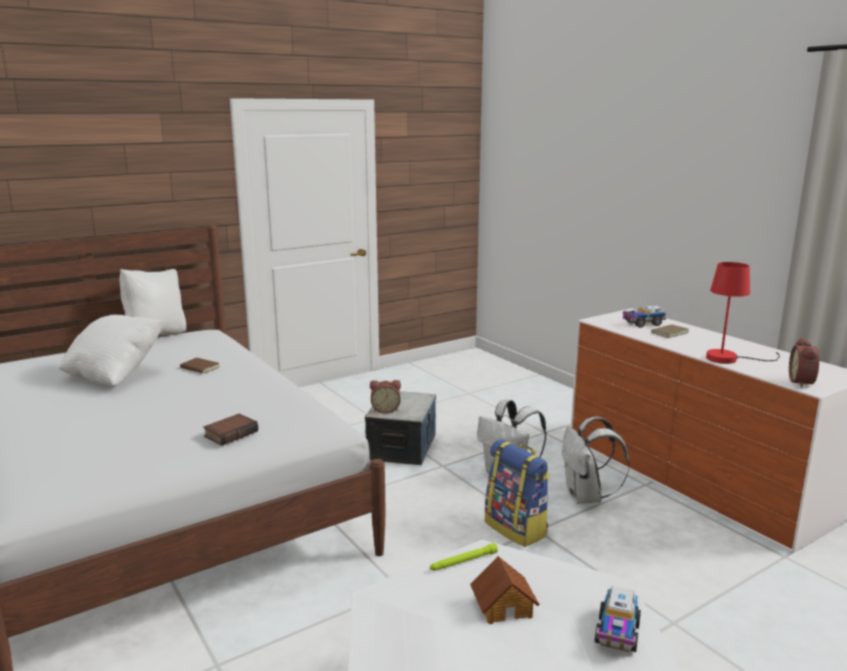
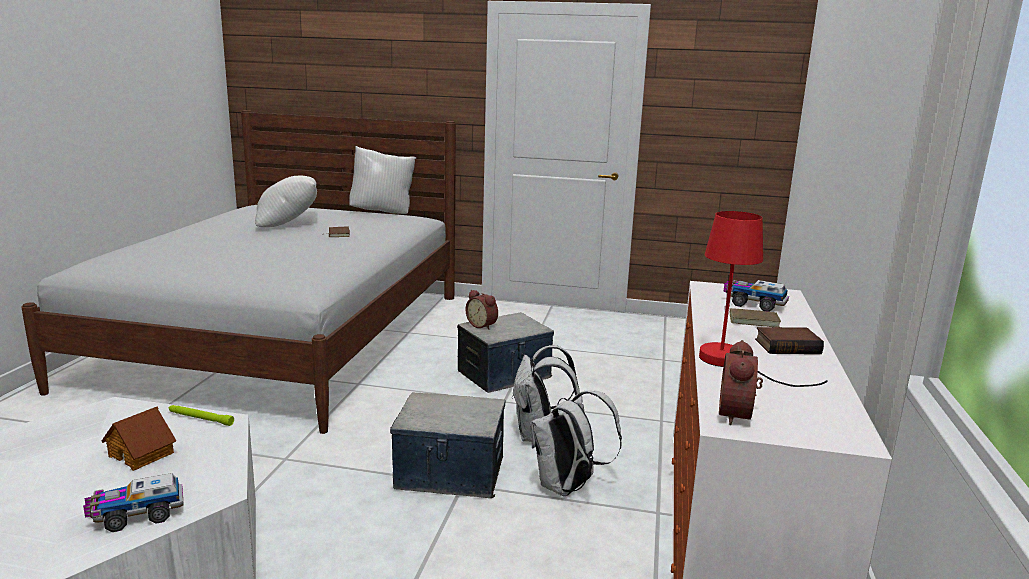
camera: 45 degrees right, 0 degrees up
(231, 433) = (238, 272): book -> book (787, 346)
(517, 528) = (450, 473): backpack -> storage box
(803, 382) = (738, 415): alarm clock -> alarm clock turned 45 degrees counterclockwise

